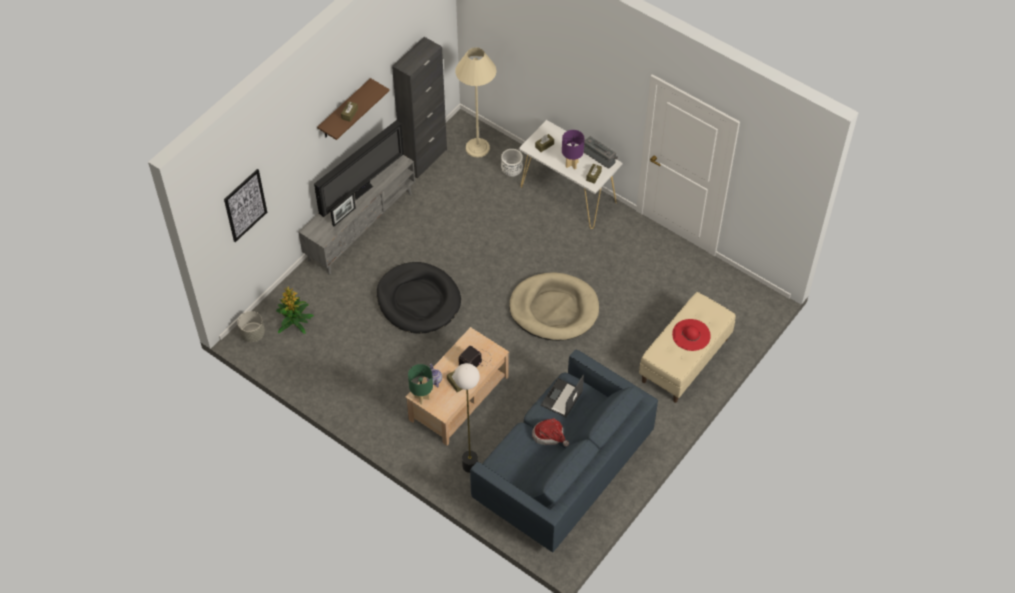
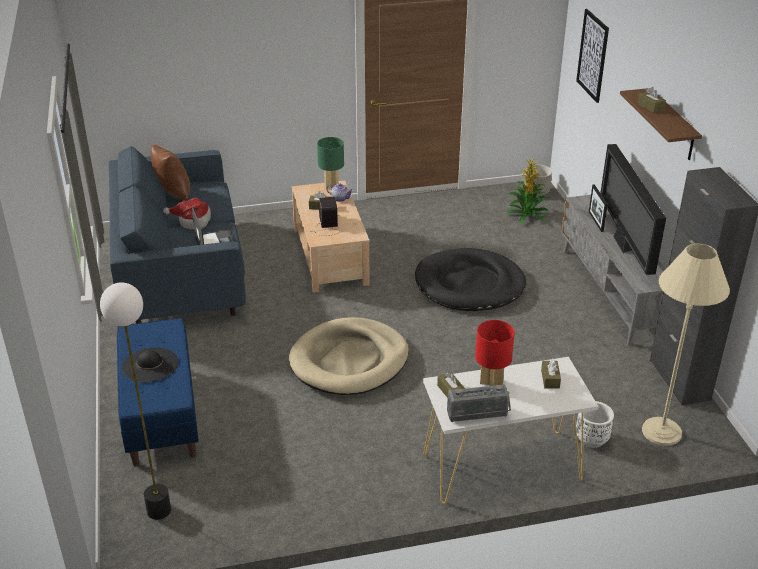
camera: 130 degrees right, 20 degrees down
(469, 466) = (259, 232): floor lamp -> floor lamp (159, 510)
(532, 479) = (172, 195): none -> brown pillow
(571, 164) = (491, 384): purple table lamp -> red table lamp
(685, 361) = (160, 414): beige bench -> blue bench
(691, 335) = (150, 365): red hat -> black hat

